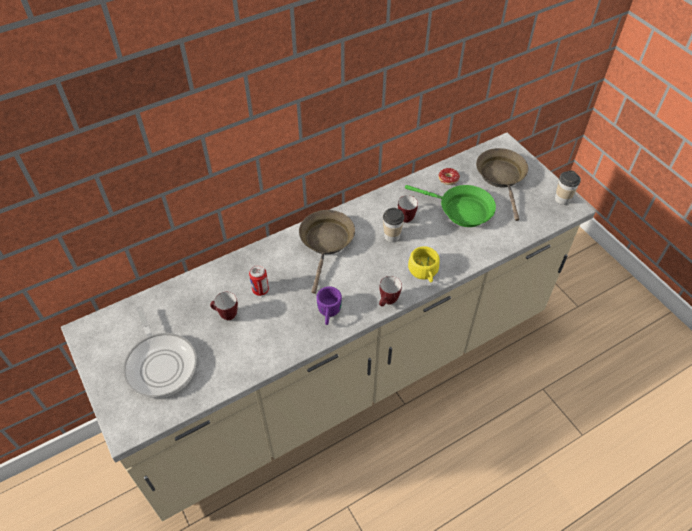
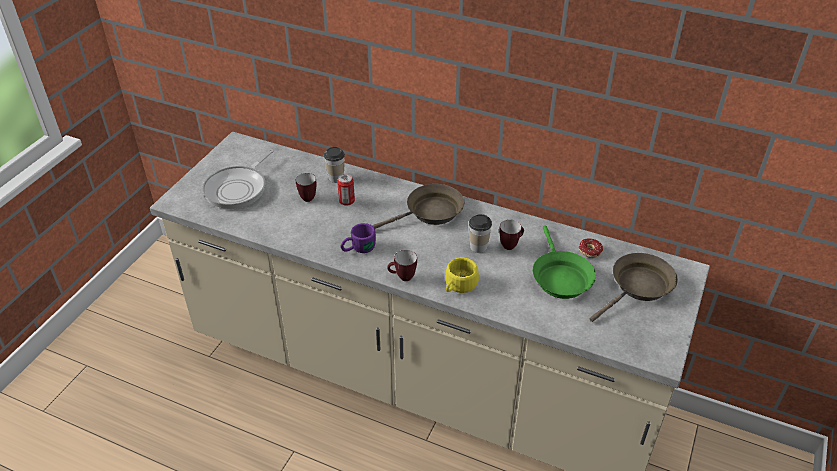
camera: 55 degrees right, 10 degrees down
(562, 199) = (664, 346): cup -> cup (336, 178)

